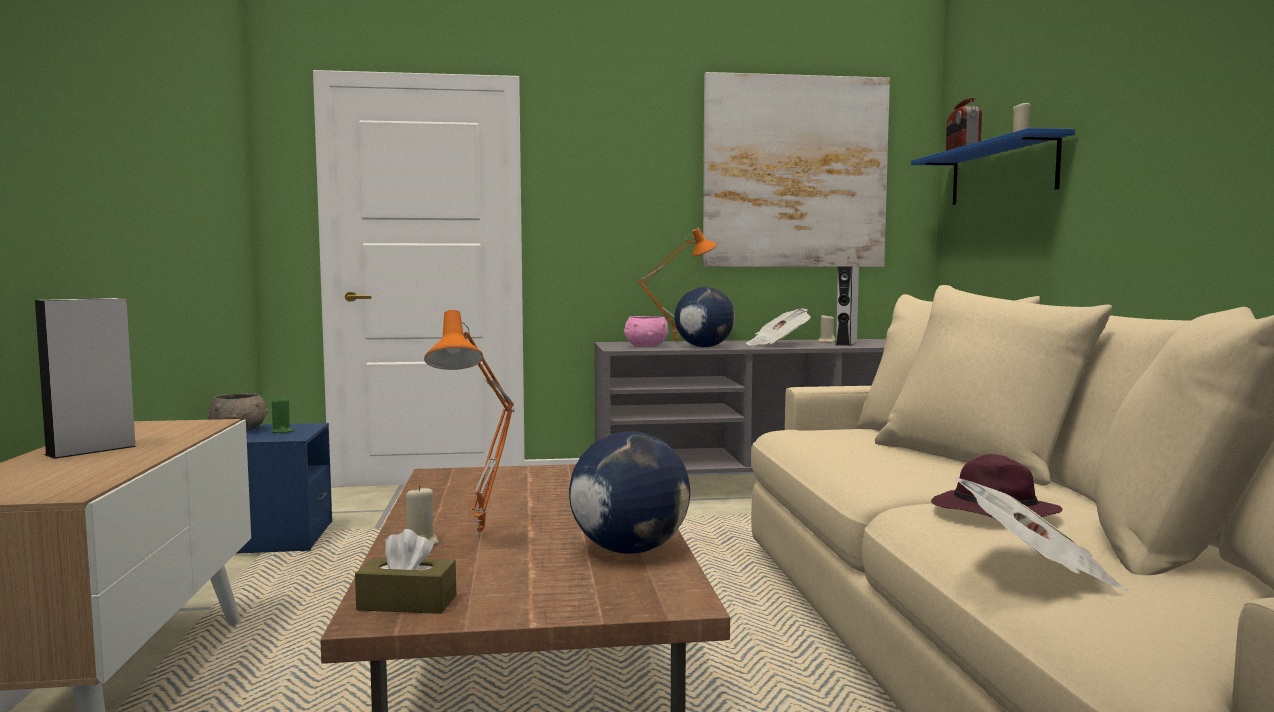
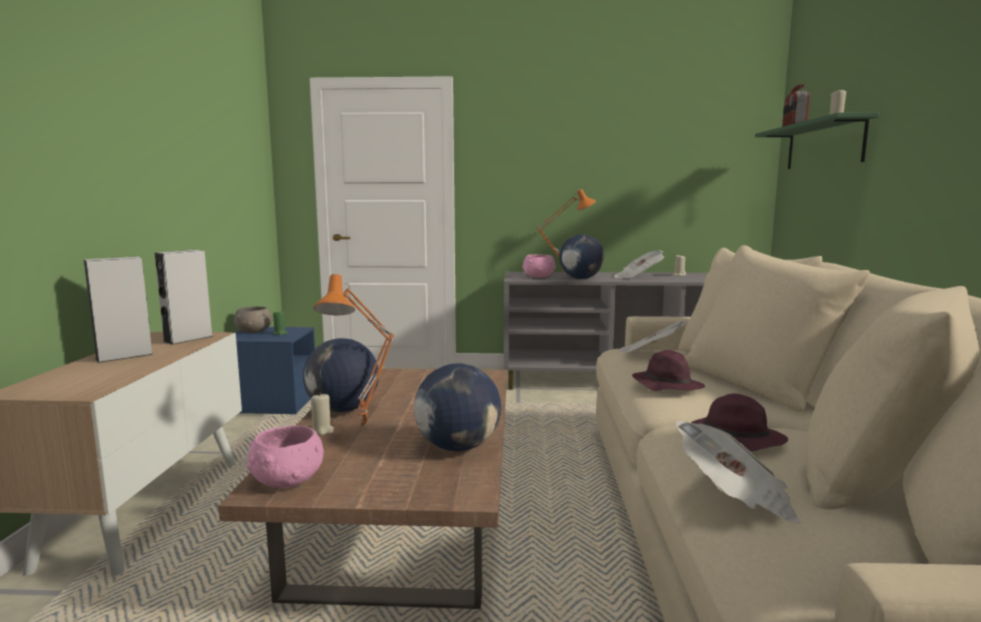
camera: 10 degrees right, 5 degrees up
(407, 603) = (286, 480): brown tissue box -> pink bowl
(436, 517) = (343, 410): none -> globe
(795, 172) = (661, 144): picture -> none
(826, 434) = (649, 355): none -> newspaper
(846, 344) = (692, 278): grey speaker -> grey speaker (188, 339)
(871, 464) = (666, 385): none -> purple hat
(1002, 172) = (824, 145): blue shelf -> green shelf

